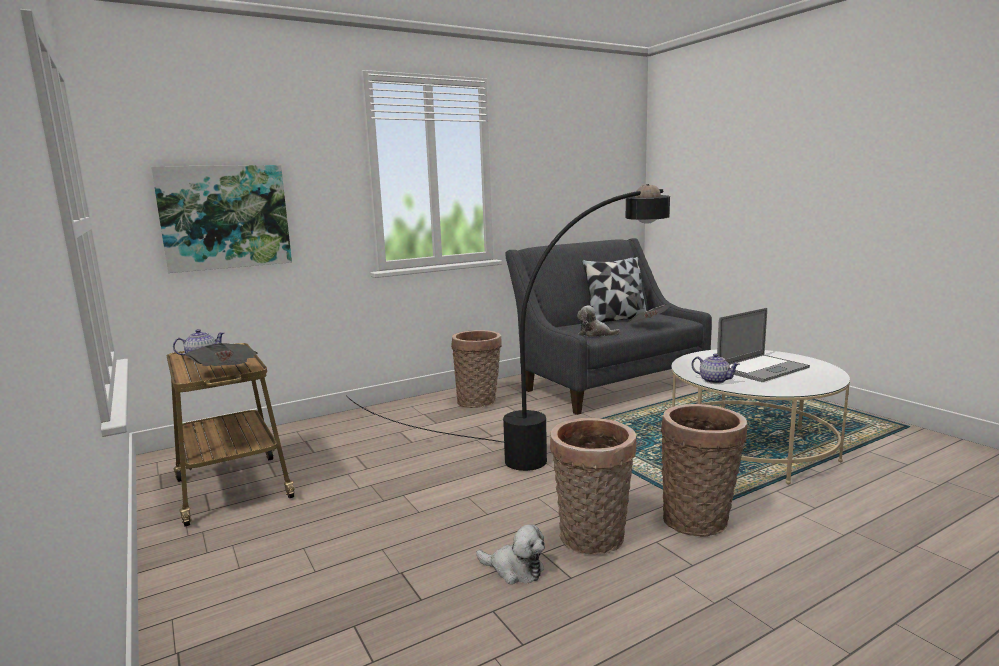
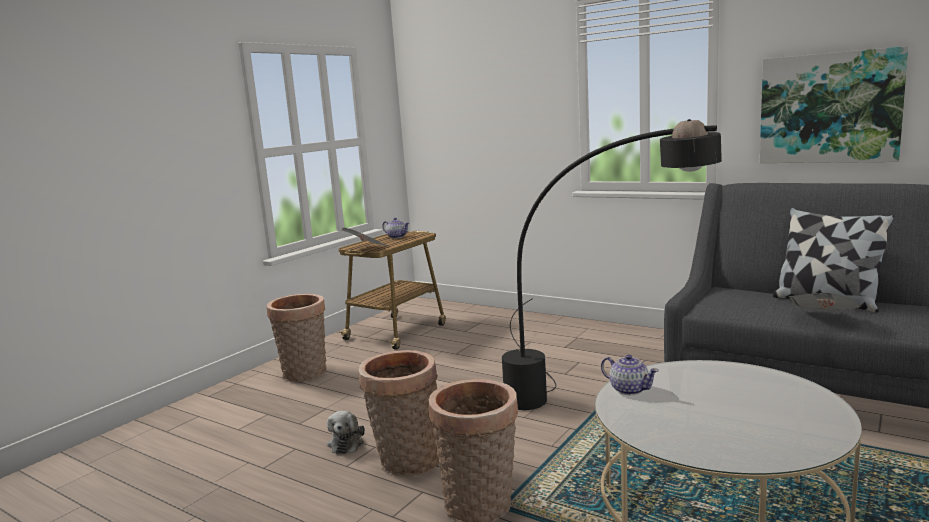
camera: 65 degrees right, 0 degrees up
(225, 217) = (469, 135): picture -> picture (829, 108)
(479, 401) = (637, 346): basket -> basket (305, 375)
(595, 334) = (728, 307): plush toy -> none
(714, 380) = (629, 389): teapot -> teapot turned 60 degrees counterclockwise
(762, 368) = (727, 409): laptop -> none

